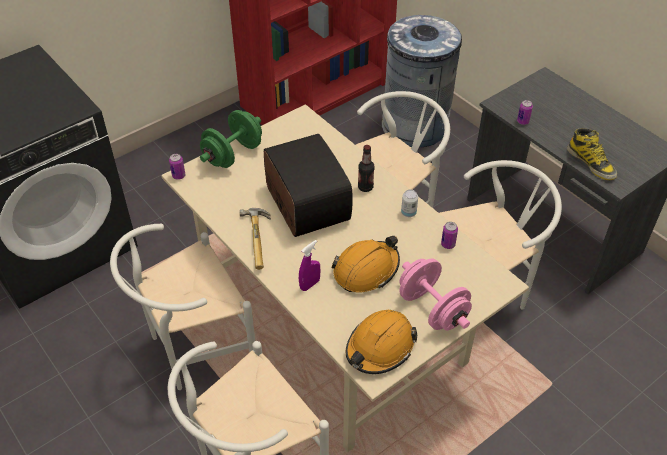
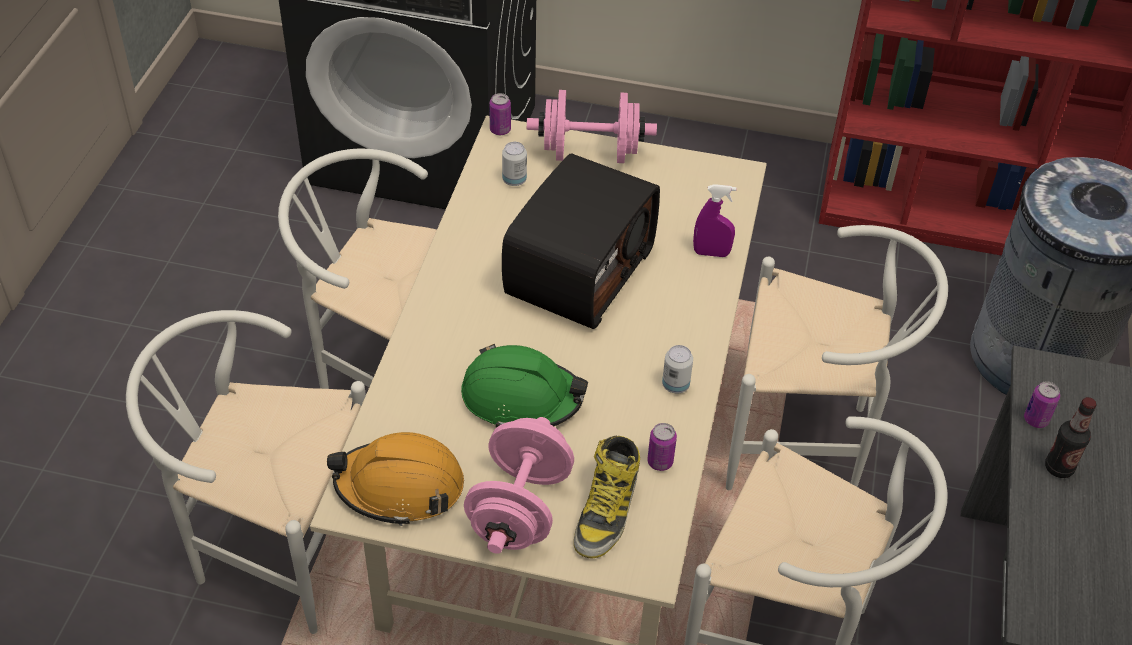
camera: 50 degrees right, 0 degrees up
(220, 191) = (514, 180): none -> can
(233, 154) = (590, 153): green dumbbell -> pink dumbbell
(260, 240) = (470, 265): hammer -> none
(310, 284) = (441, 355): purple spray bottle -> purple spray bottle (711, 253)
(365, 187) = (674, 313): bottle -> bottle (1059, 468)
(366, 270) = (521, 398): orange hard hat -> green hard hat
(591, 163) = (1046, 559): boot -> boot (606, 511)

